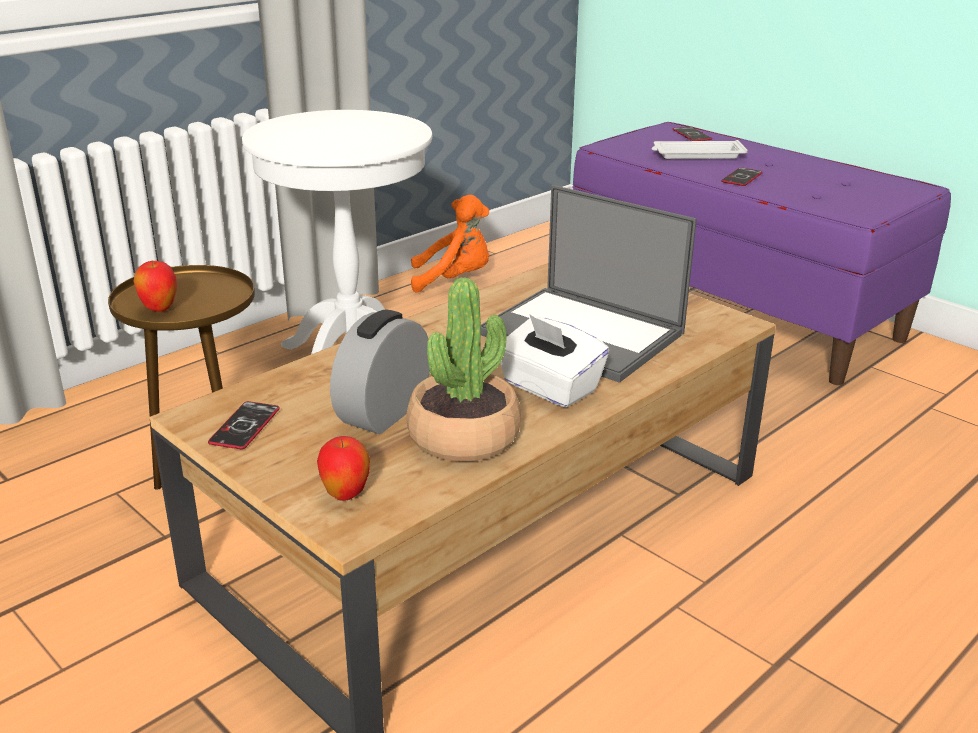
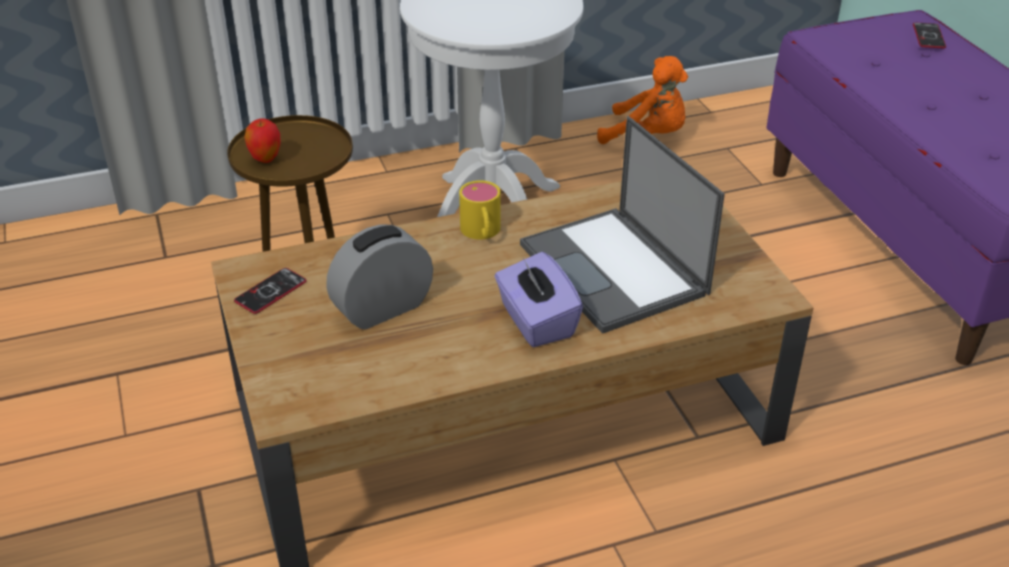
camera: 25 degrees right, 10 degrees up
(346, 495) = (299, 380): apple -> none
(431, 333) = (482, 233): none -> yellow mug
(464, 437) = (427, 352): potted plant -> none
(549, 388) = (536, 321): white tissue box -> purple tissue box
(696, 155) = (906, 68): white tray -> none
(742, 178) = (927, 113): phone -> none

